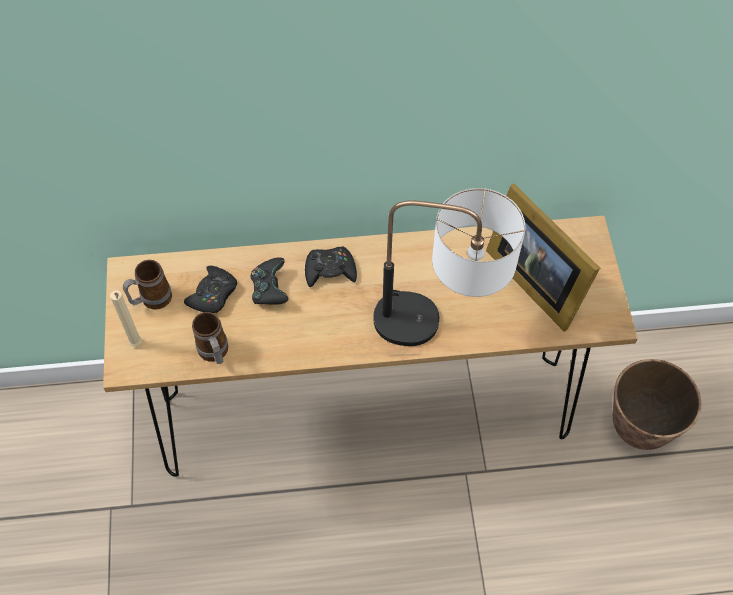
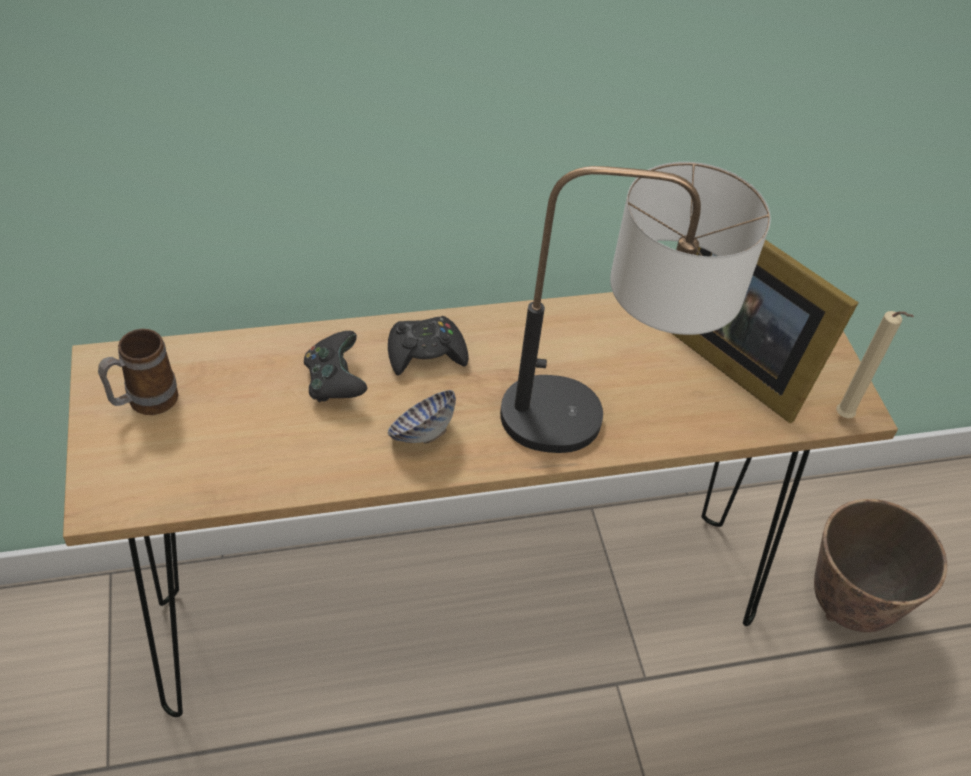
camera: 10 degrees left, 10 degrees down
(136, 345) = (120, 469): beige candle -> beige candle (845, 418)
(213, 294) = (245, 391): black game controller -> none
(215, 354) = (252, 477): mug -> none
(322, 328) = (421, 433): none -> bowl

